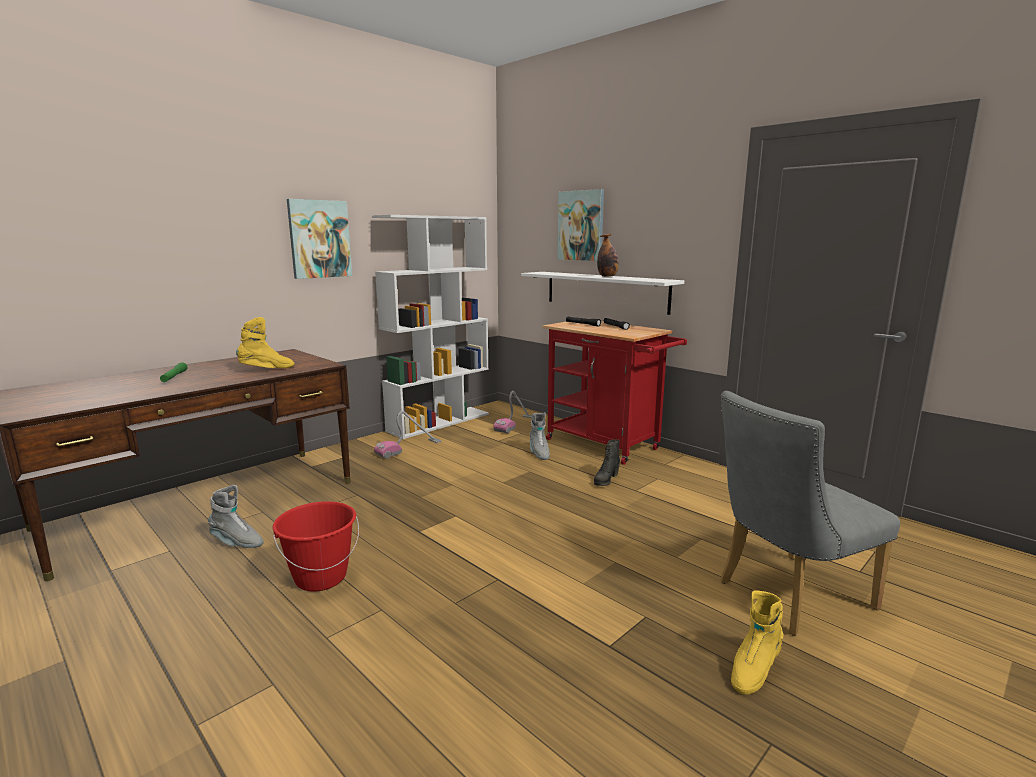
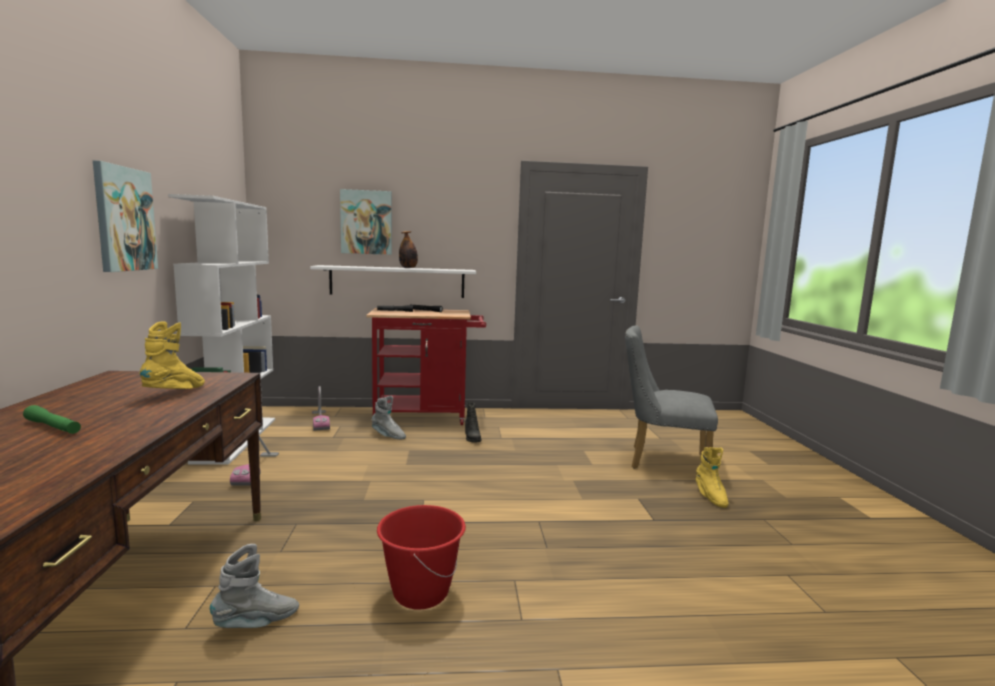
camera: 50 degrees left, 5 degrees down
(786, 596) = (661, 461): grey chair -> grey chair turned 90 degrees clockwise

